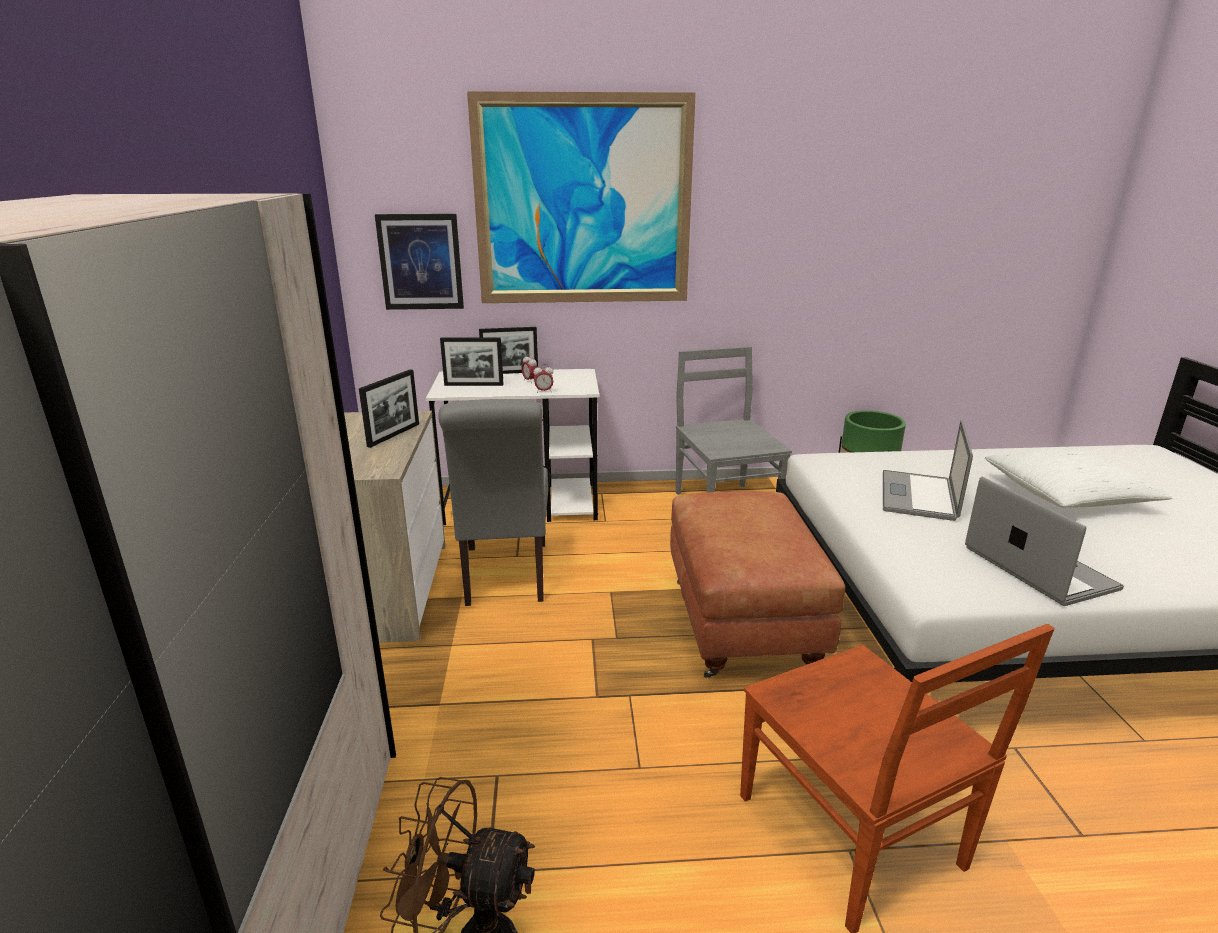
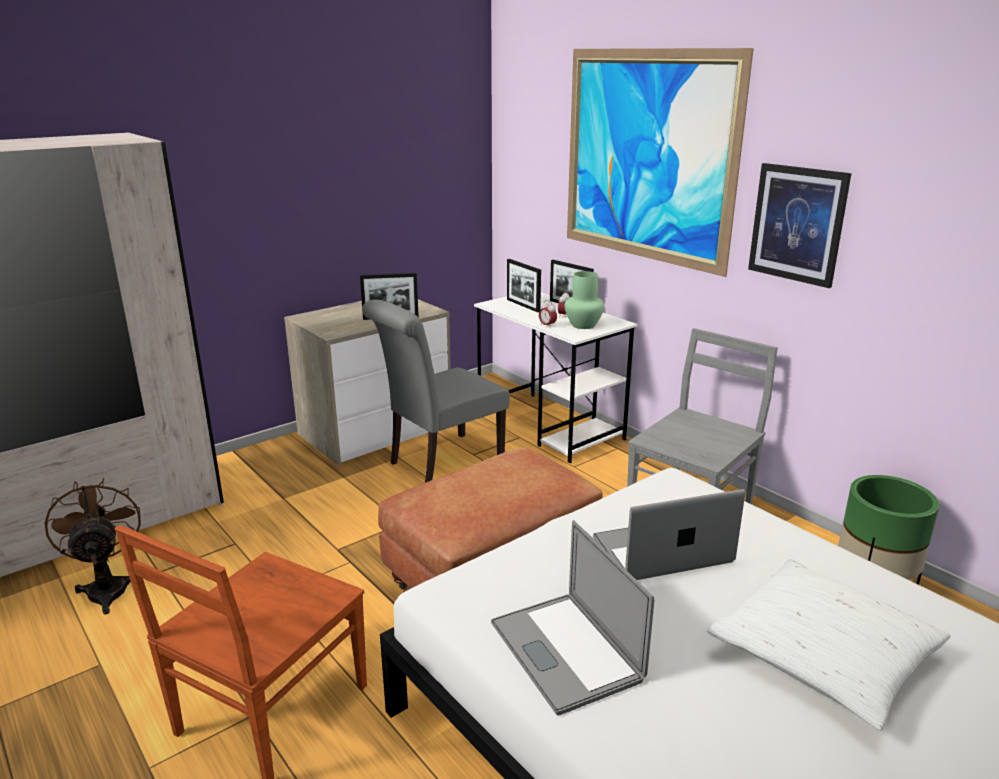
camera: 55 degrees right, 0 degrees up
(420, 262) = (534, 193): picture -> picture (797, 224)
(565, 381) = (583, 325): none -> green vase
(1039, 568) = (565, 650): laptop -> laptop turned 120 degrees clockwise

